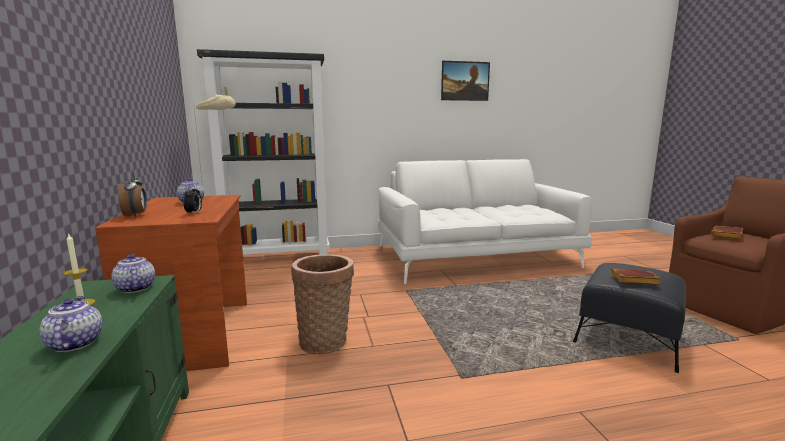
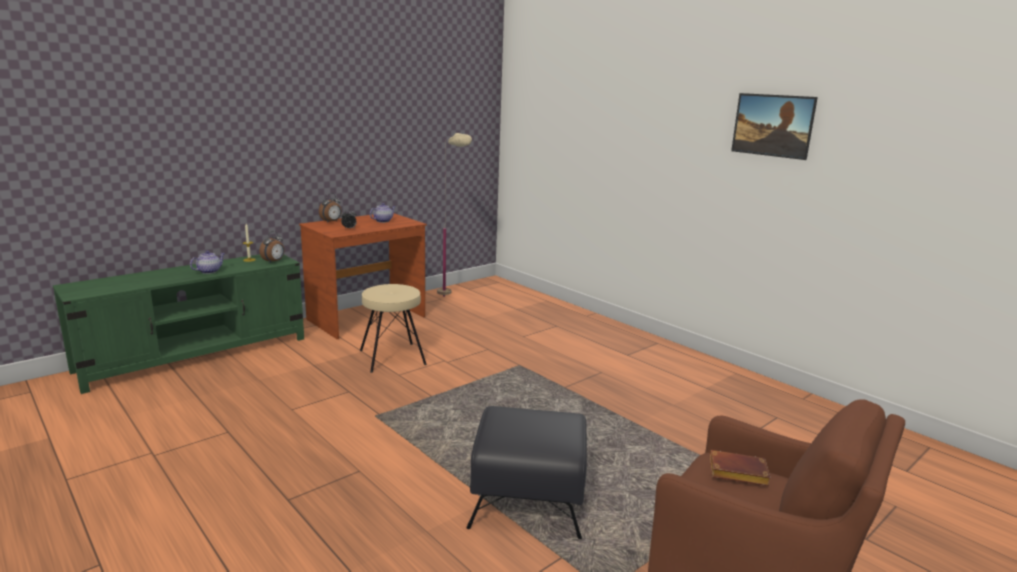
camera: 60 degrees right, 5 degrees up
(135, 288) = (274, 261): teapot -> alarm clock
(278, 258) = (529, 298): black bookcase -> none
(325, 340) = (392, 357): basket -> beige stool
(475, 256) = (682, 384): white sofa -> none
(633, 281) = (506, 422): brown book -> none

